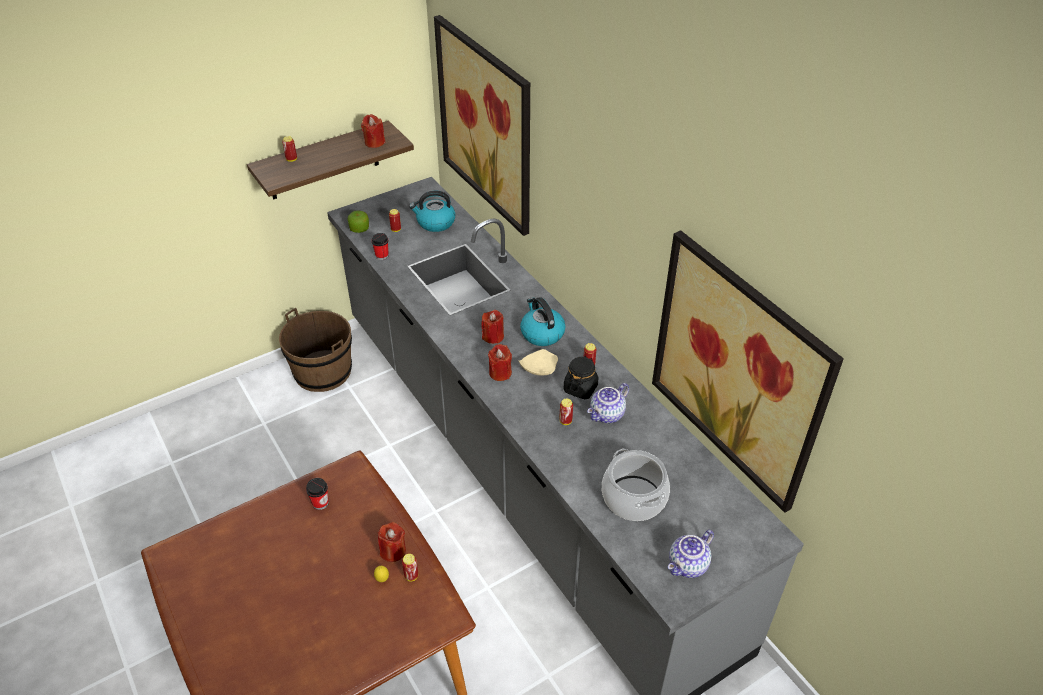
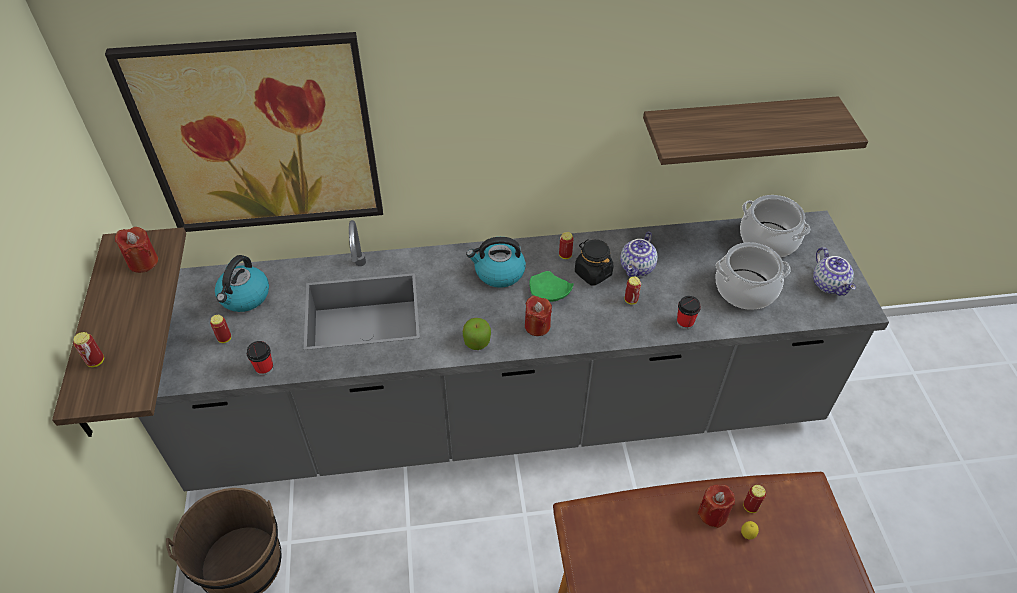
camera: 65 degrees left, 5 degrees up
(320, 503) = (618, 567): cup -> cup (685, 322)
(359, 229) = (190, 375): apple -> apple (477, 341)
(493, 336) = (478, 312): red candle -> none
(538, 369) = (549, 294): beige plate -> green plate
(607, 415) = (637, 268): teapot -> teapot turned 45 degrees clockwise
(716, 502) = (768, 240): none -> cooking pot
(738, 370) = (735, 128): picture -> shelf

